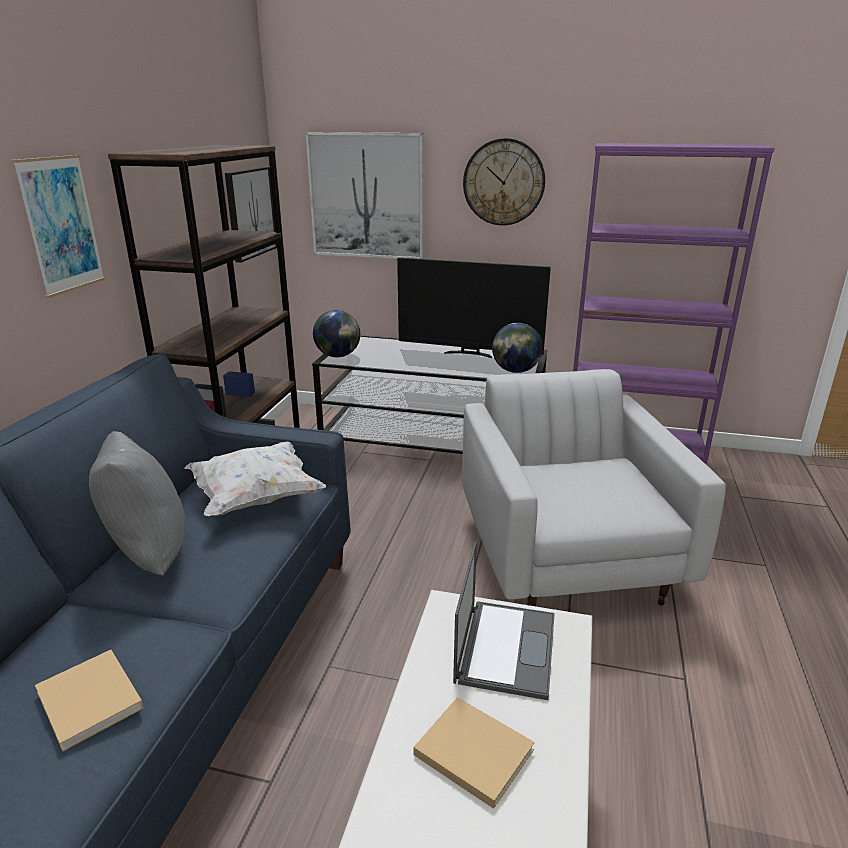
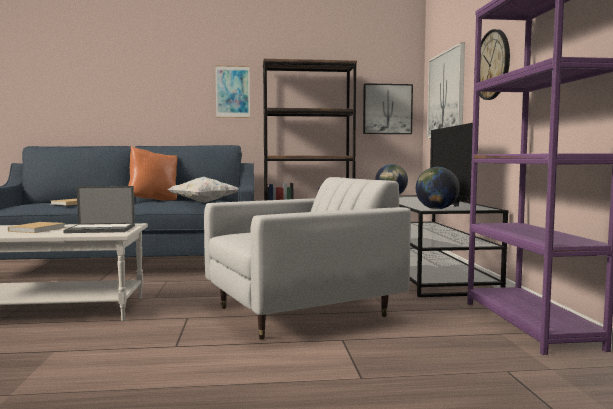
camera: 70 degrees right, 20 degrees down
(147, 554) = (154, 200): grey pillow -> orange pillow

